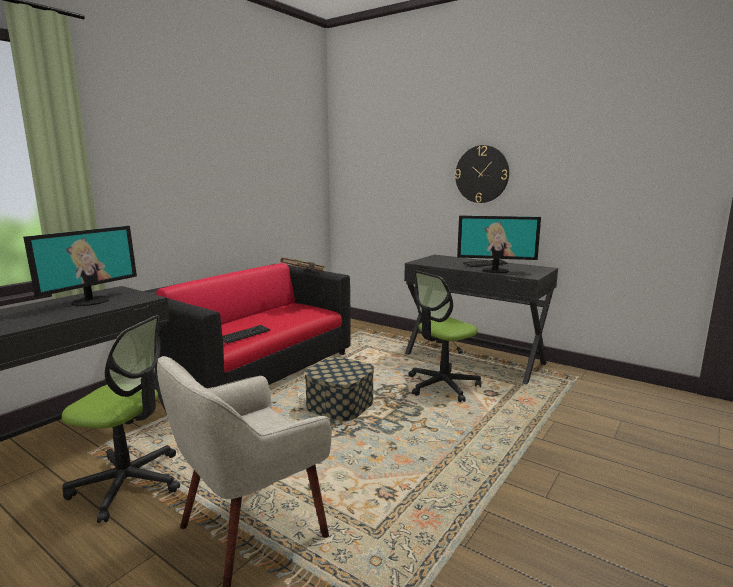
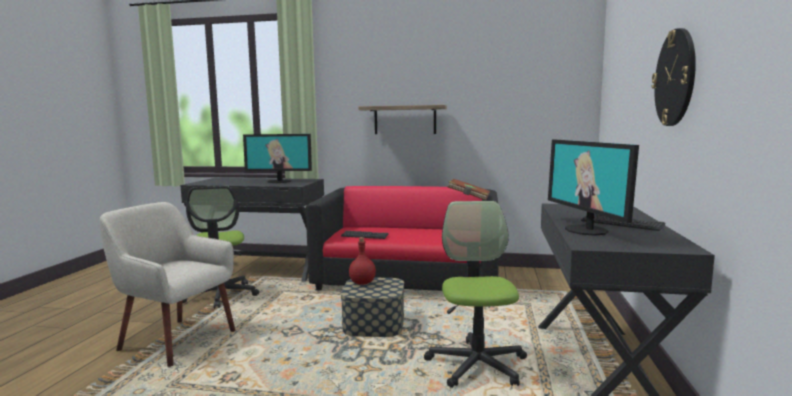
camera: 65 degrees right, 5 degrees down
(193, 200) = (405, 120): none -> shelf
(323, 371) = (362, 283): none -> red bottle
(442, 386) = (477, 365): office chair -> office chair turned 60 degrees clockwise

